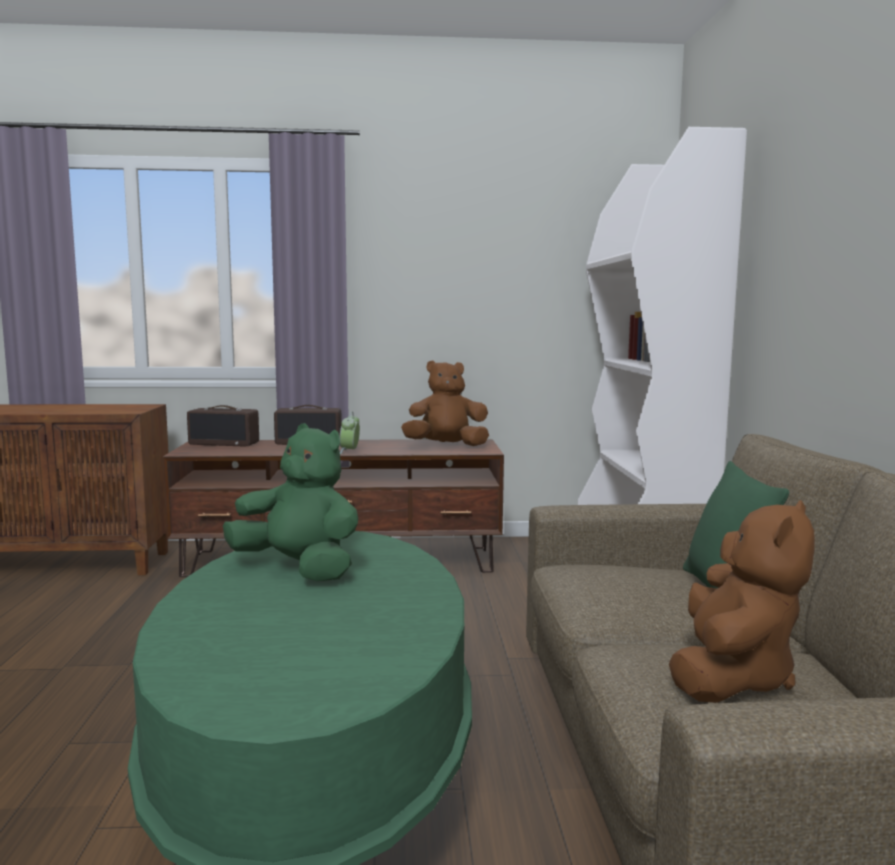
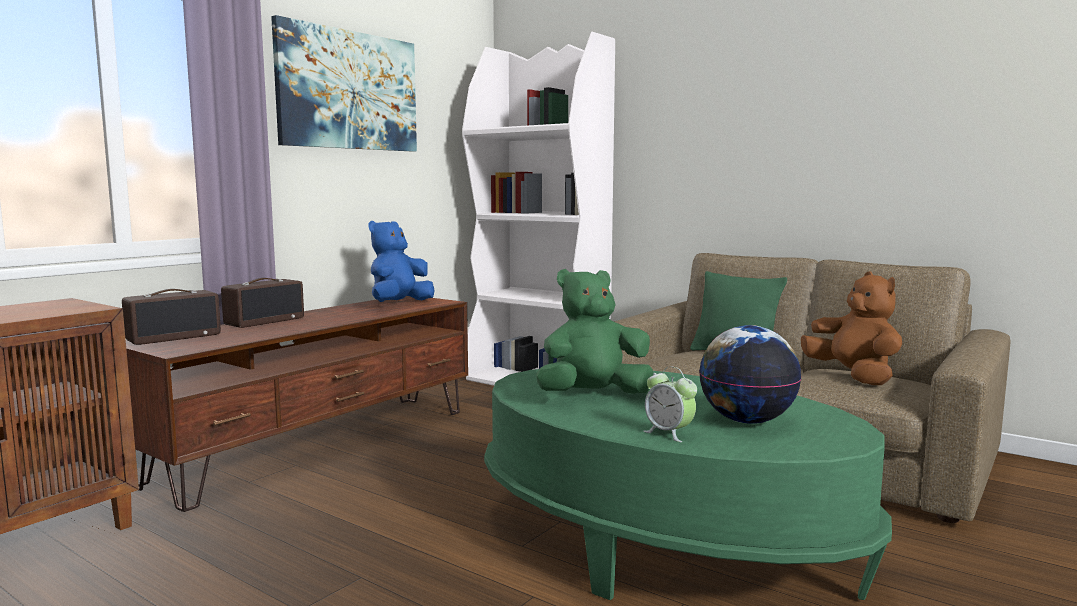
camera: 50 degrees left, 0 degrees up
(288, 646) = (747, 421): none -> globe
(349, 451) = (344, 320): alarm clock -> alarm clock (669, 433)
(446, 446) = (399, 303): brown plush toy -> blue plush toy
(452, 232) = (349, 90): none -> picture

